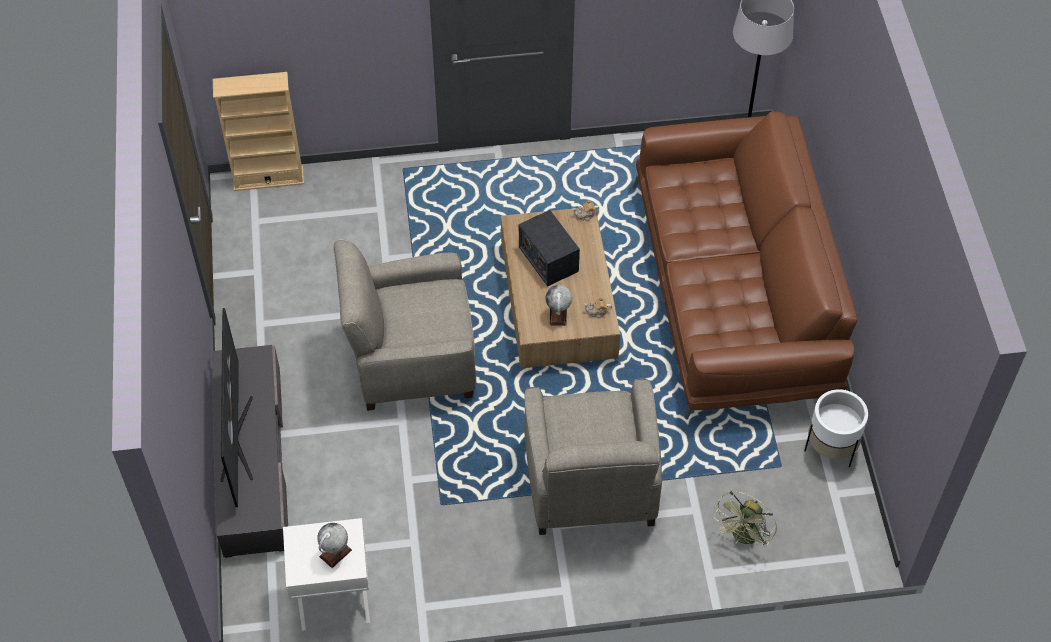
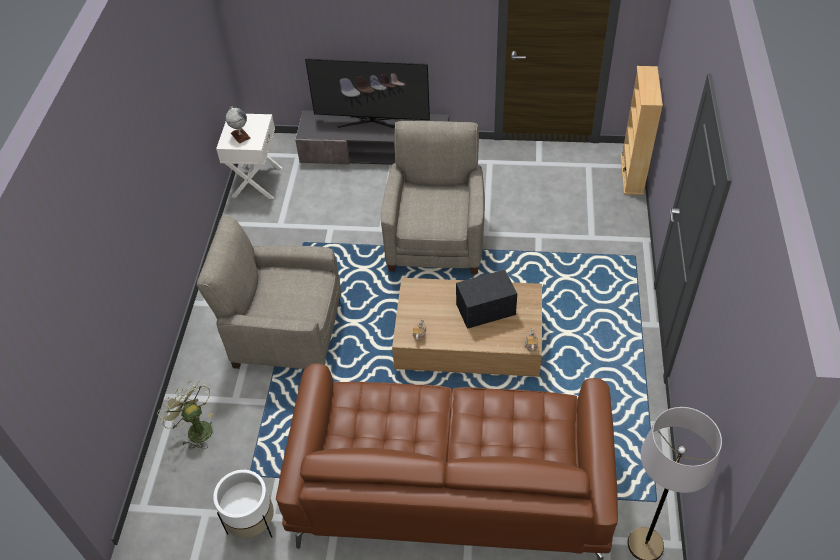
camera: 105 degrees right, 5 degrees down
(558, 315) = (423, 306): globe -> none

